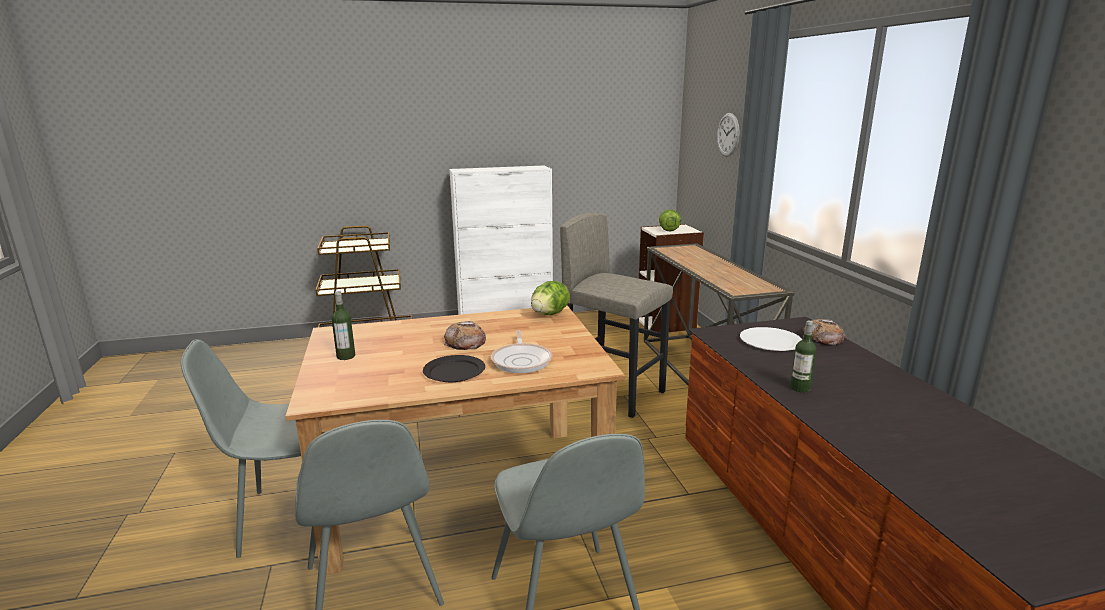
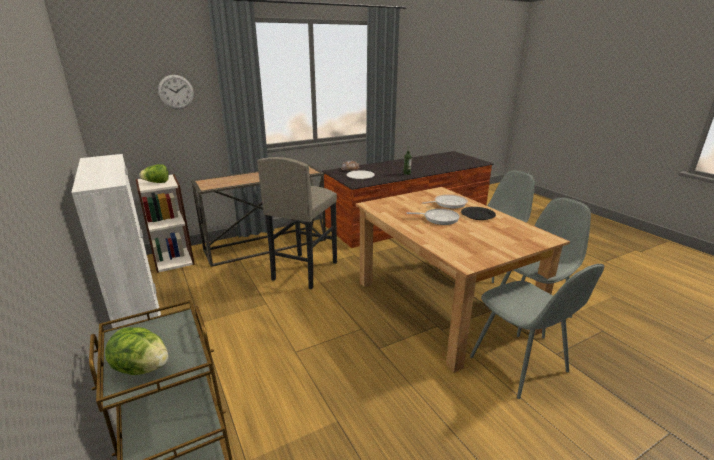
camera: 105 degrees left, 5 degrees up
(346, 356) = (495, 246): bottle -> none
(465, 342) = (439, 219): bread -> frying pan
(549, 314) = (376, 205): lettuce -> lettuce (142, 368)

